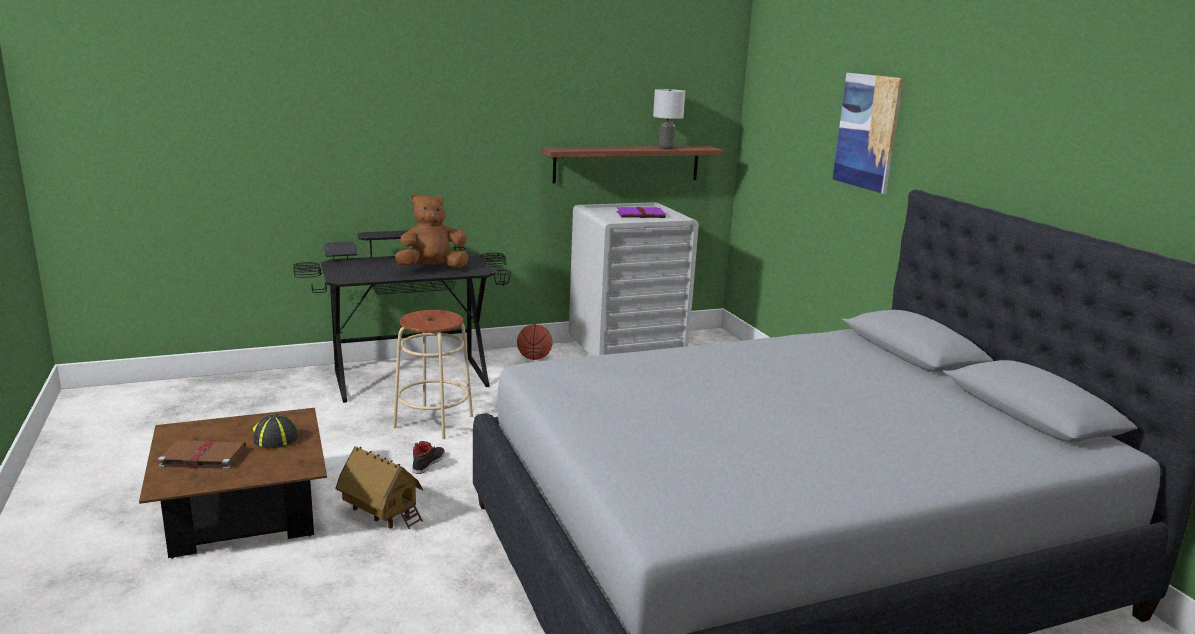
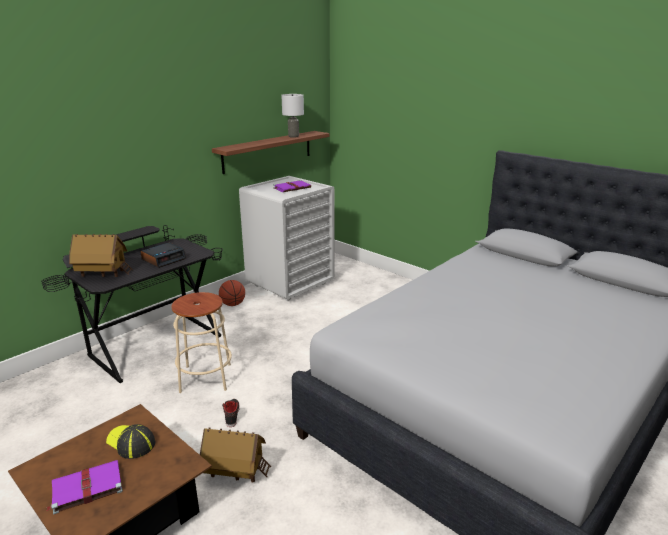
camera: 25 degrees left, 5 degrees up
(201, 457) = (86, 488): brown book -> purple book
(355, 269) = (103, 274): none -> toy house
(432, 268) = (164, 259): brown plush toy -> alarm clock
(867, 131) = (448, 114): picture -> none

